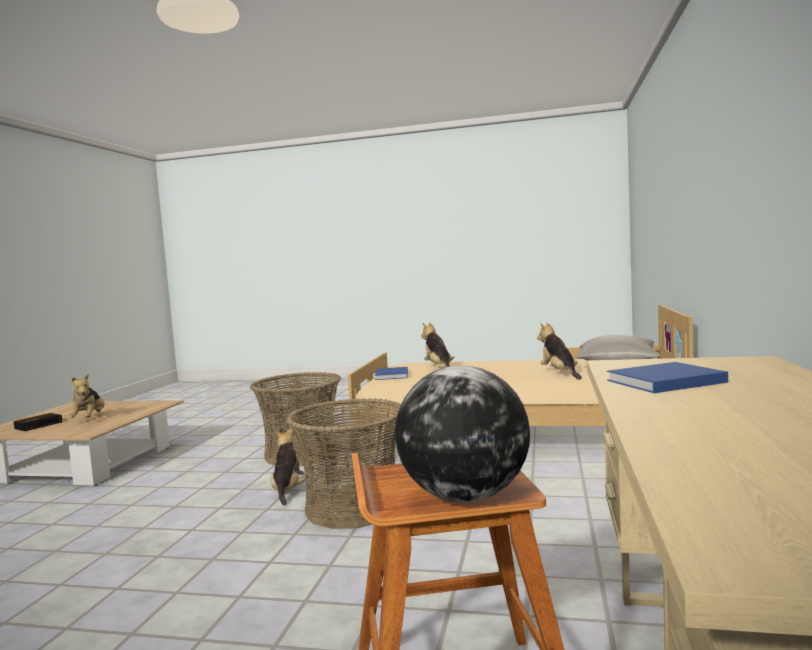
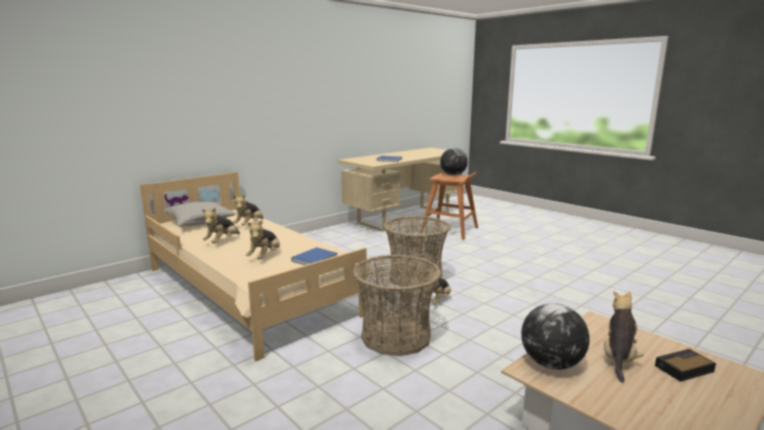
camera: 145 degrees left, 10 degrees up
(146, 407) = (551, 364): none -> globe
(516, 364) = (222, 242): none -> plush toy

